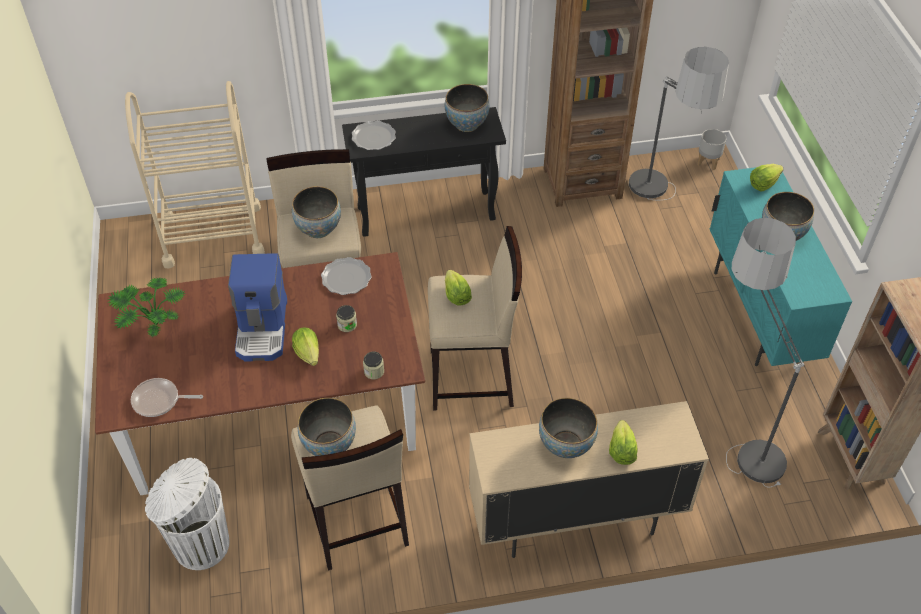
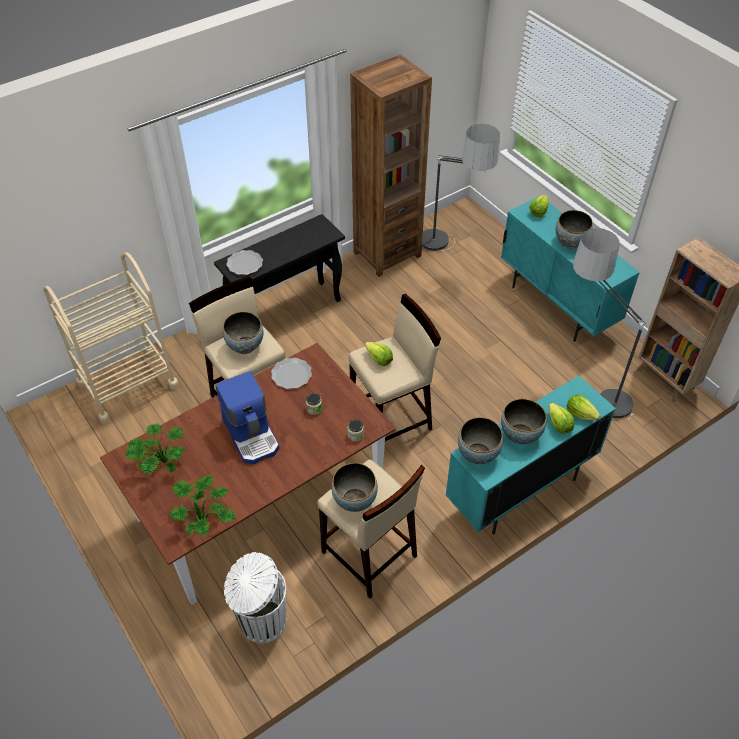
camera: 25 degrees left, 0 degrees up
(159, 400) = (204, 519): frying pan -> potted plant
(308, 353) = (298, 440): lettuce -> lettuce (580, 414)
(466, 124) = (309, 233): bowl -> bowl (478, 454)
(575, 521) = (520, 491): beige cabinet -> turquoise cabinet
(707, 162) = (464, 212): grey planter -> none

